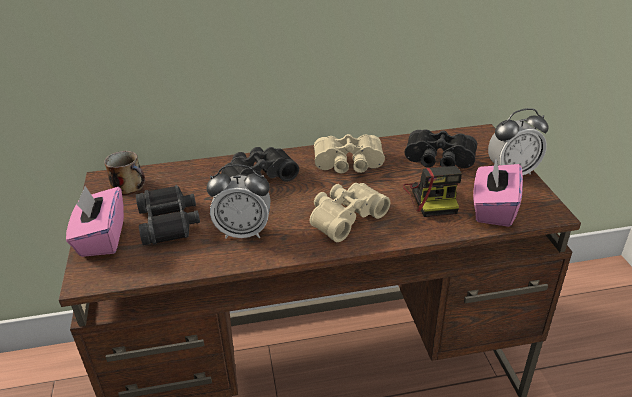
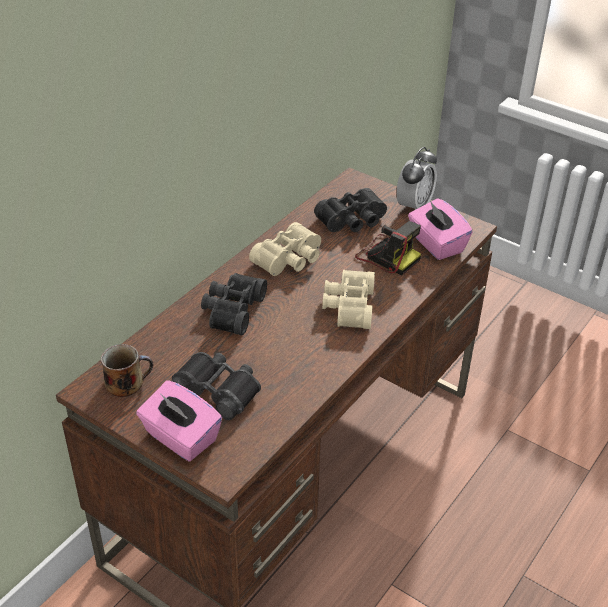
camera: 45 degrees left, 5 degrees up
(243, 232) = (290, 362): alarm clock -> none

